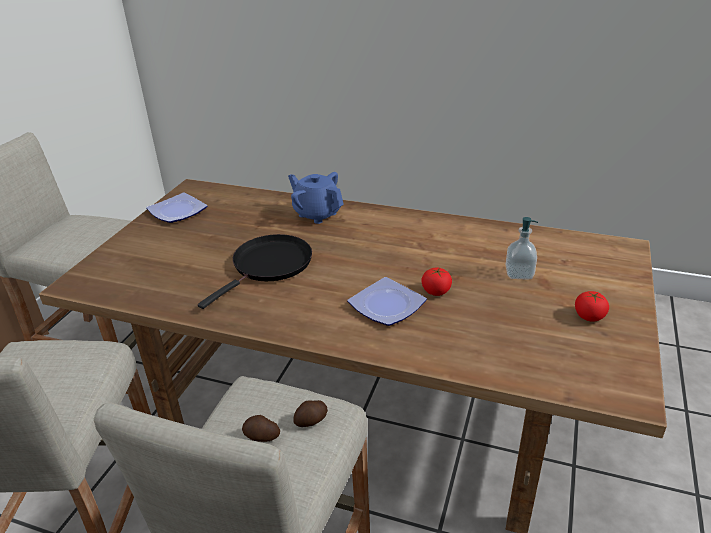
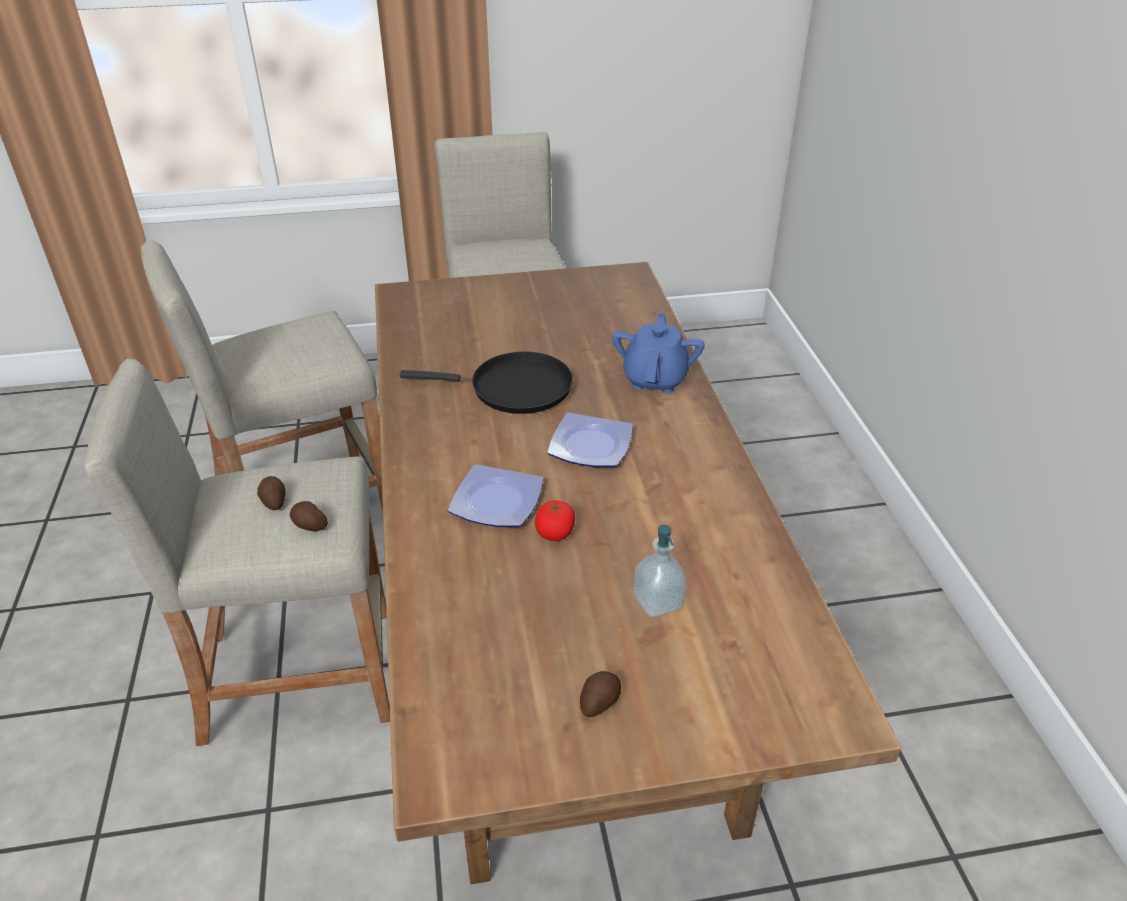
camera: 60 degrees right, 5 degrees up
(177, 212) = (570, 288): plate -> plate (589, 446)
(589, 316) = (599, 701): tomato -> potato

